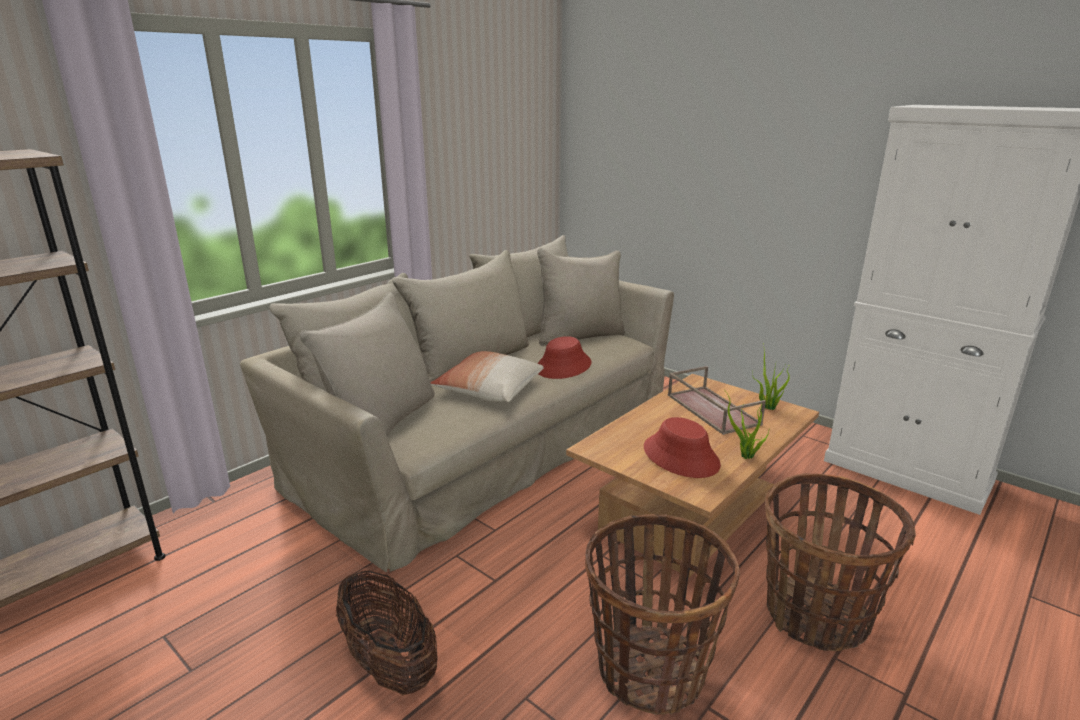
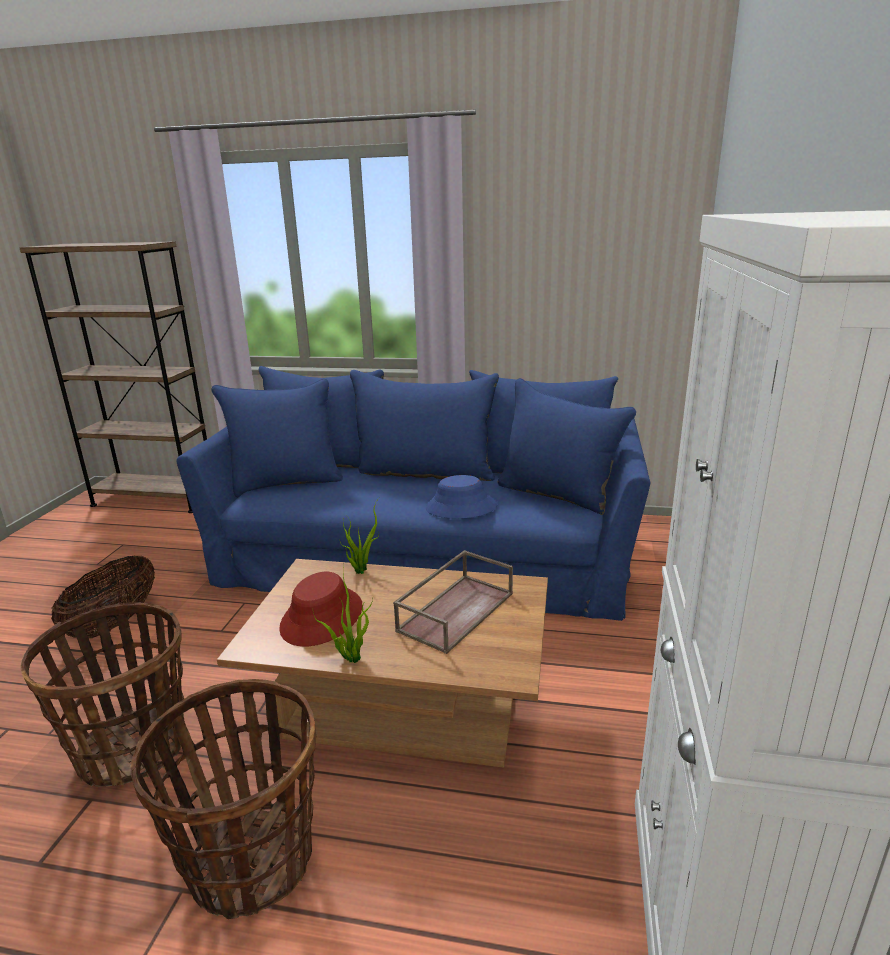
camera: 60 degrees right, 0 degrees up
(489, 391) = (370, 495): pillow -> none
(491, 440) = (425, 555): beige sofa -> blue sofa
(563, 366) = (461, 507): red hat -> blue hat
(767, 407) = (504, 648): potted plant -> potted plant (360, 569)

